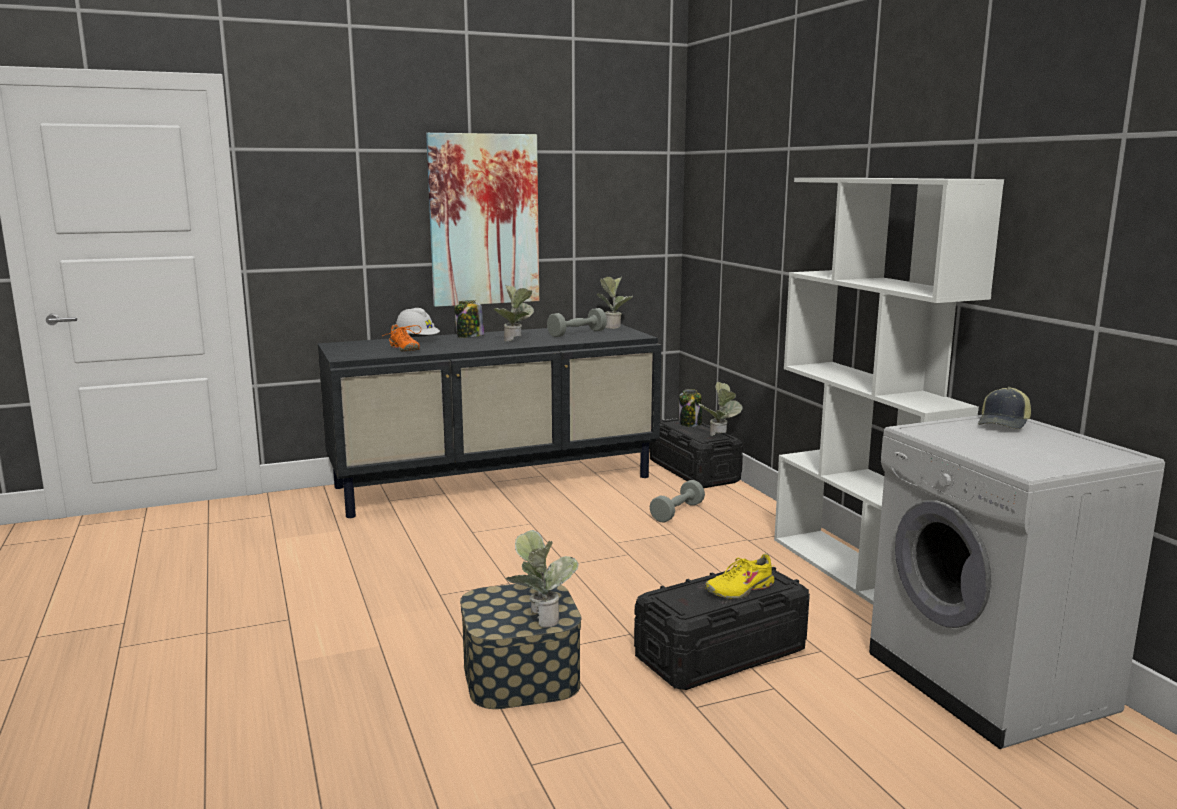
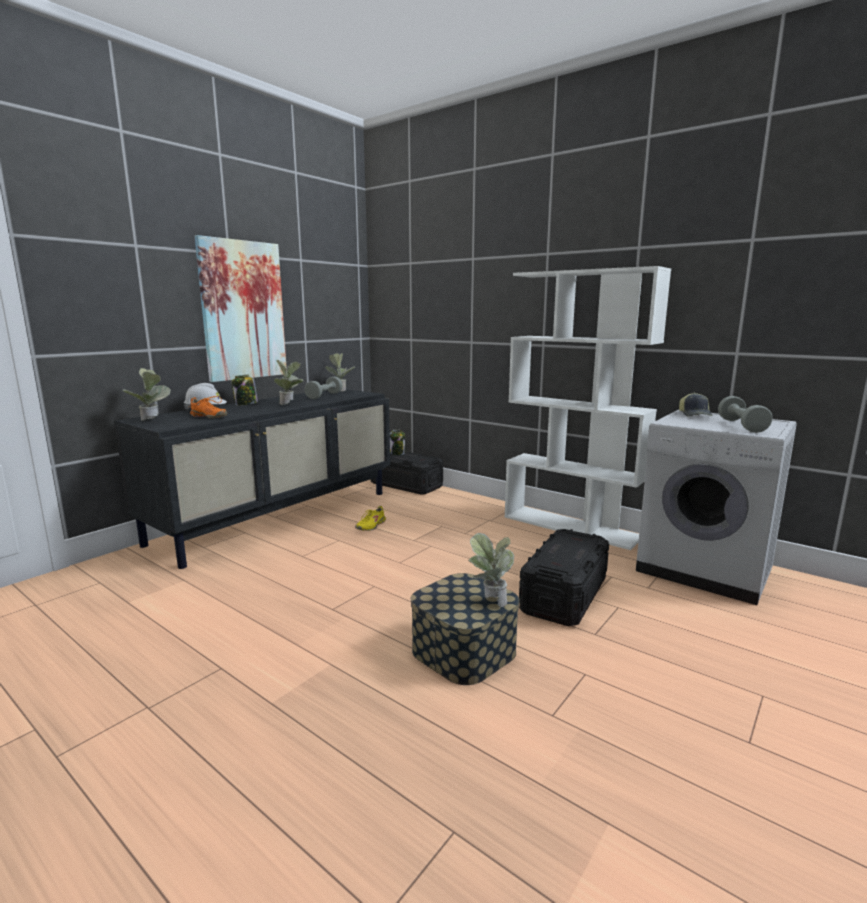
camera: 30 degrees left, 0 degrees up
(677, 512) = (428, 512): grey dumbbell -> grey dumbbell (741, 426)
(720, 437) = (428, 458): potted plant -> potted plant (151, 420)
(739, 589) = (575, 547): yellow shoe -> yellow shoe (370, 526)

